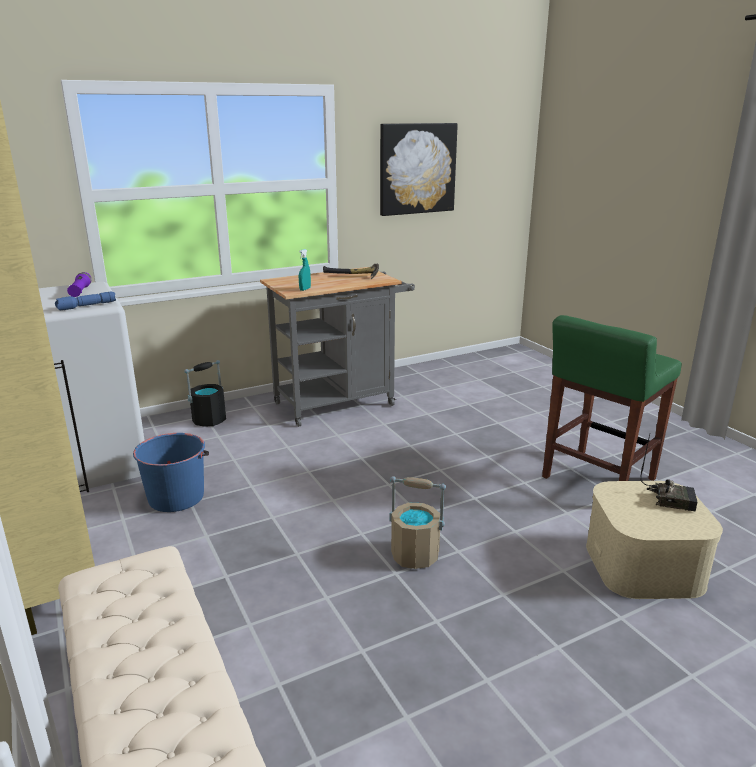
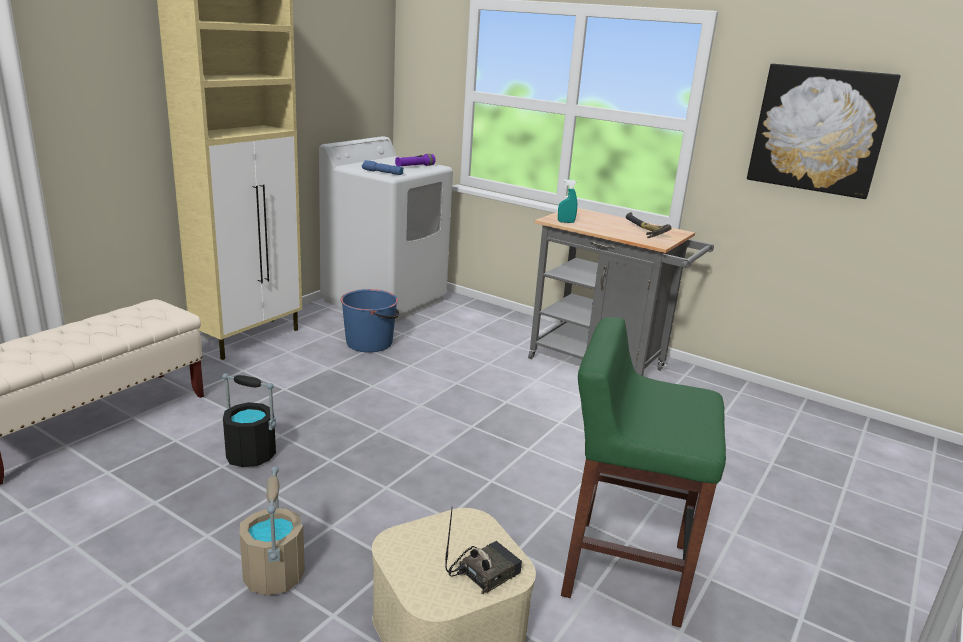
camera: 60 degrees right, 0 degrees up
(209, 420) = (495, 321): black bucket -> black bucket (251, 455)
(415, 555) = (363, 465): beige bucket -> beige bucket (274, 575)
(671, 499) = (484, 572): radio -> radio turned 120 degrees counterclockwise

